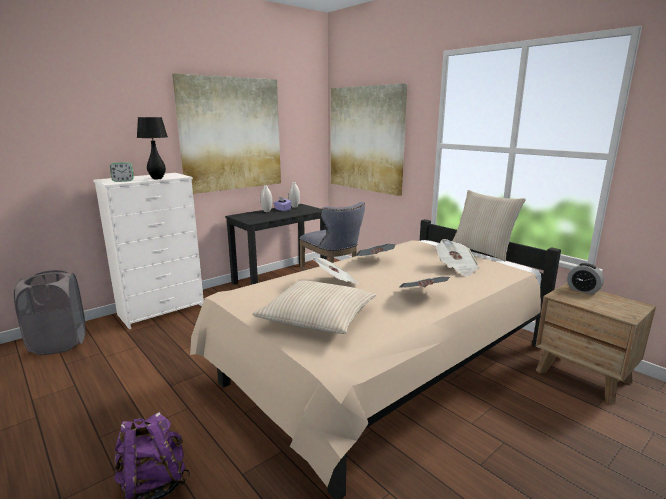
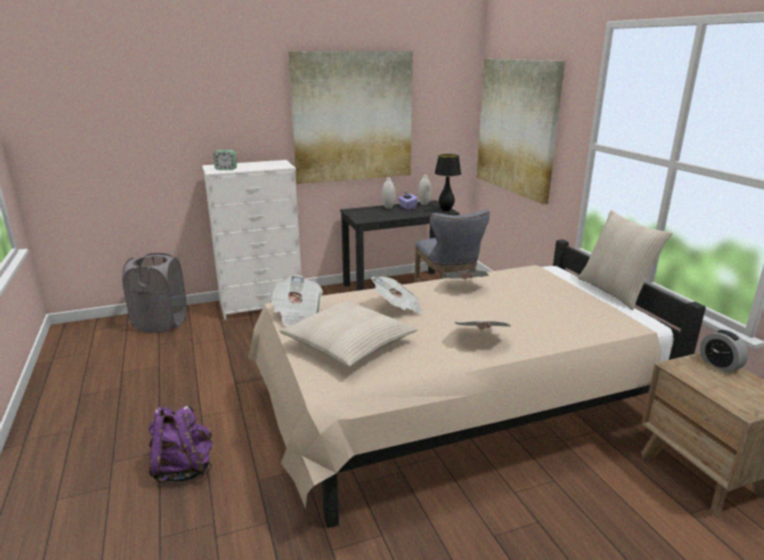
camera: 20 degrees right, 5 degrees up
(157, 178) = (259, 168): black table lamp -> black table lamp (446, 210)
(456, 268) = (553, 311): newspaper -> newspaper (297, 314)

